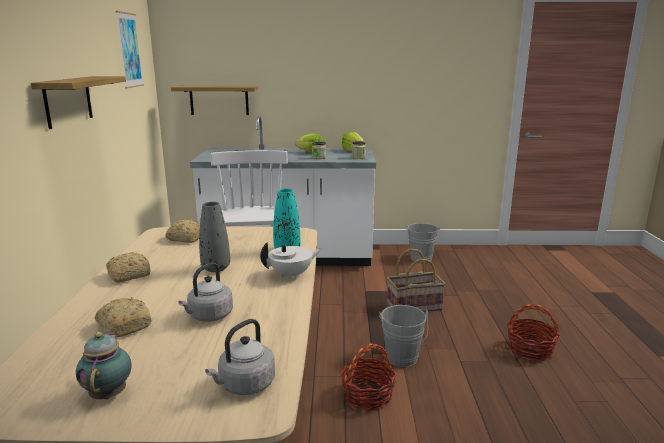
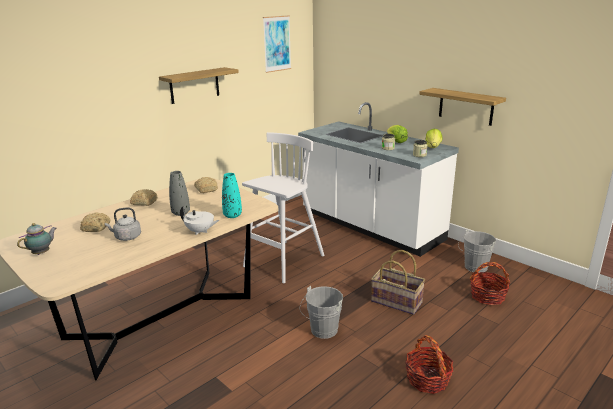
camera: 45 degrees right, 5 degrees up
(219, 100) = (349, 84): shelf -> shelf (466, 106)
(244, 386) = (74, 273): grey kettle -> none
(368, 395) = (266, 339): basket -> basket (487, 296)

